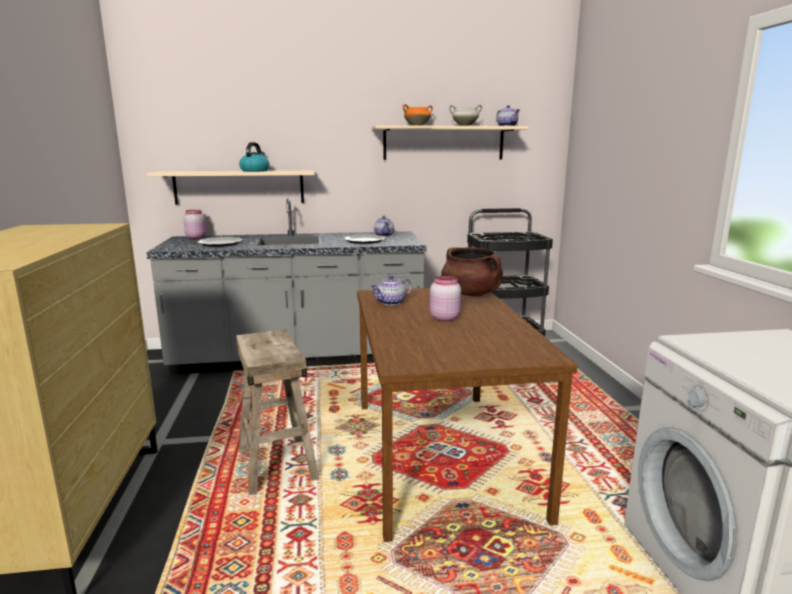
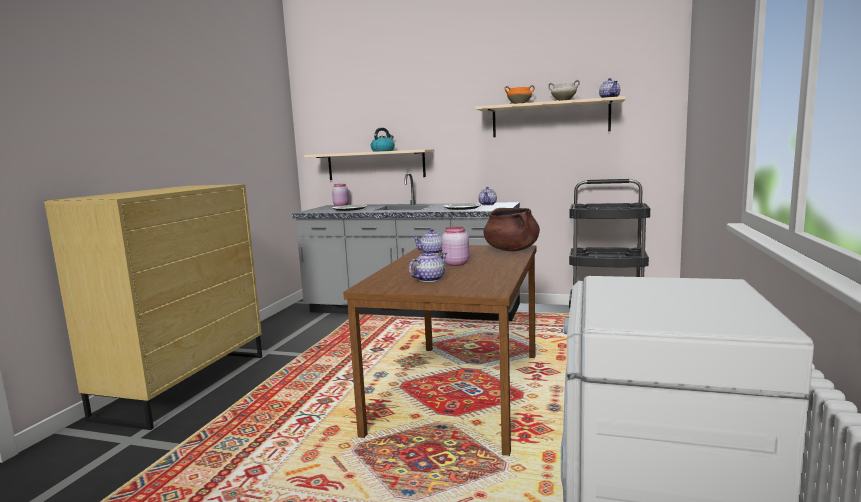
camera: 25 degrees right, 5 degrees down
(276, 464) = (330, 376): beige stool -> none
(452, 345) = (429, 279): none -> teapot

